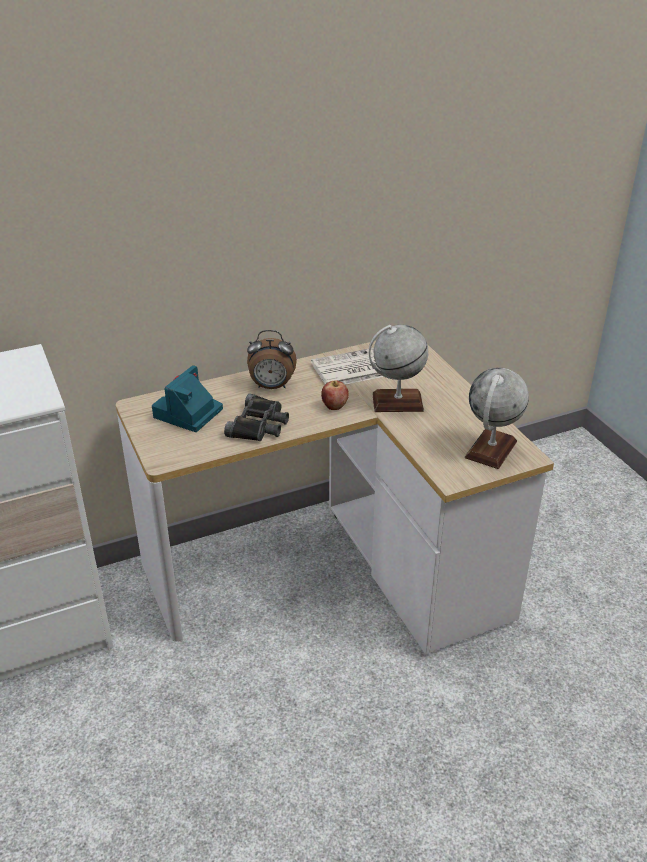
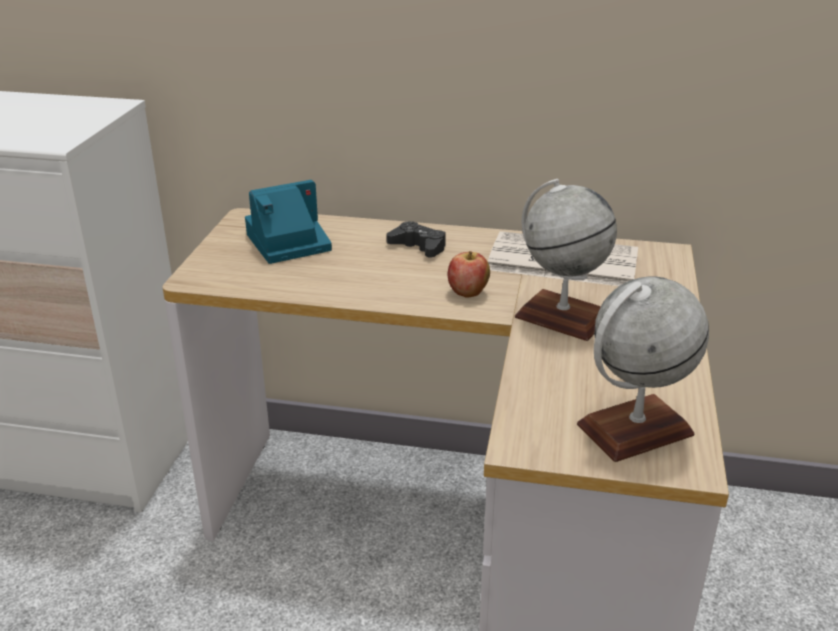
camera: 35 degrees right, 5 degrees down
(259, 425) = (348, 281): black binoculars -> none
(272, 387) = (418, 247): alarm clock -> black game controller

